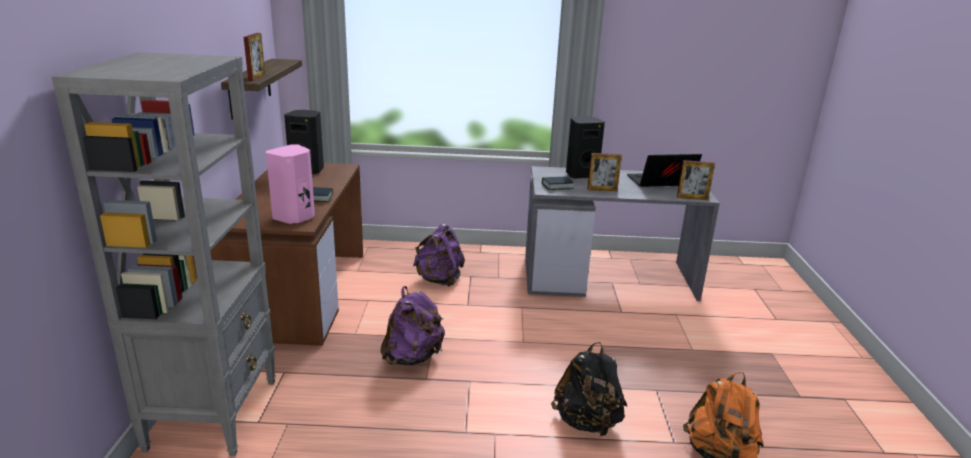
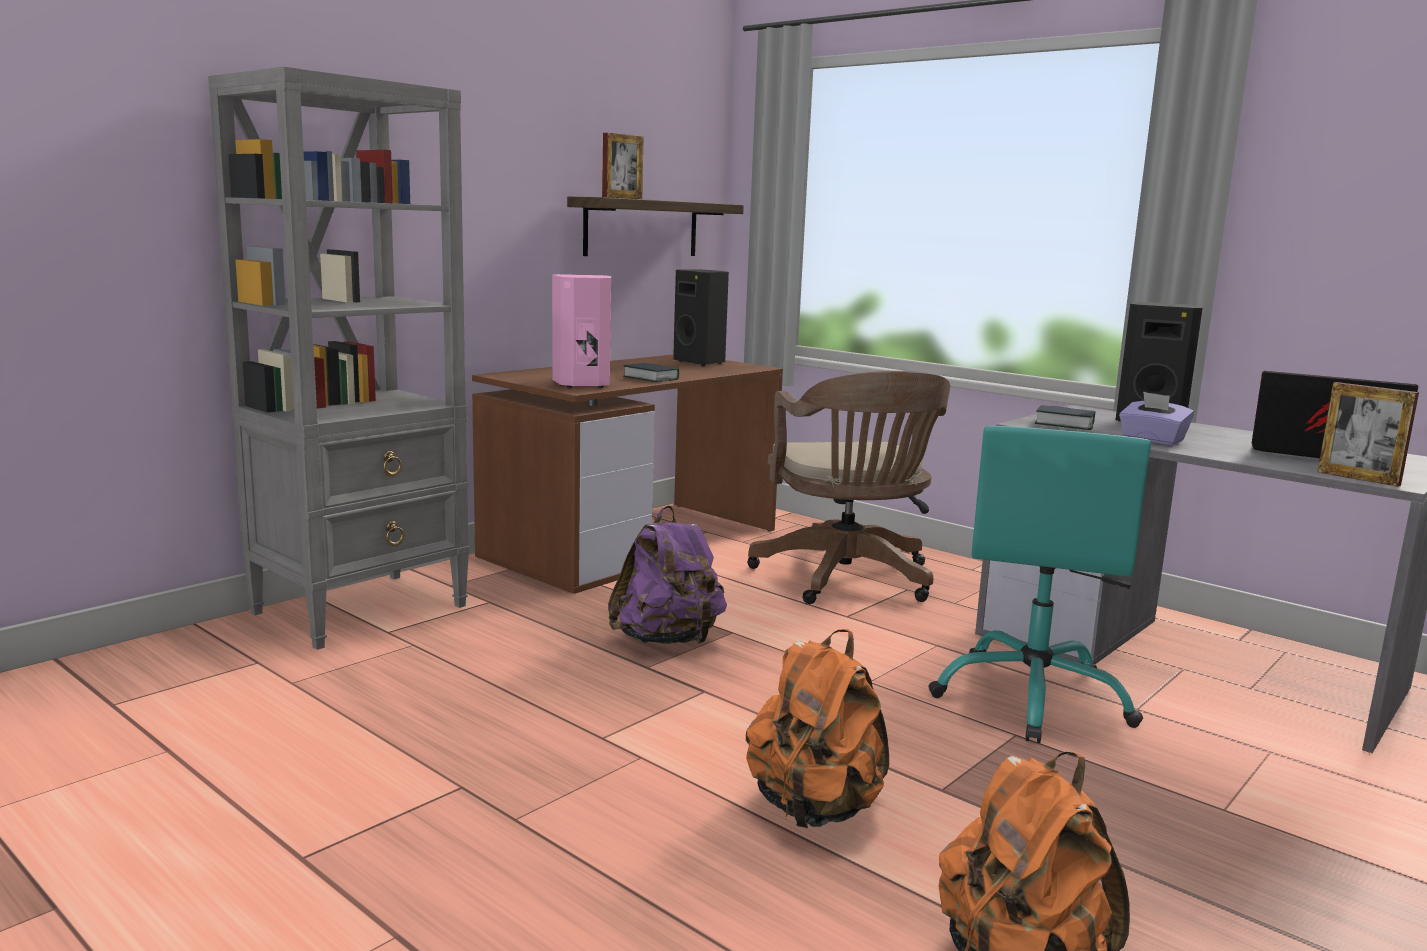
camera: 40 degrees right, 10 degrees down
(439, 280) = (848, 580): purple backpack -> brown office chair
(586, 322) = (1033, 698): none -> turquoise office chair
(587, 422) = (814, 809): black backpack -> orange backpack
(602, 190) = (1152, 440): picture frame -> purple tissue box

